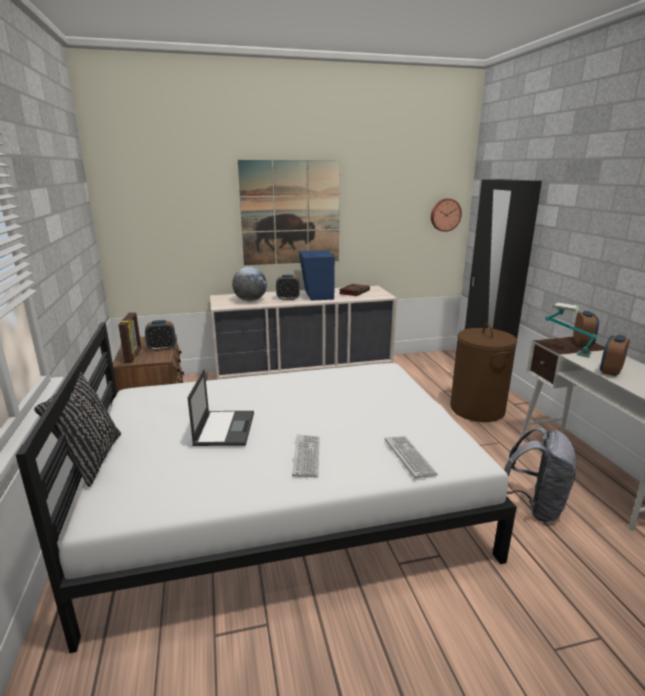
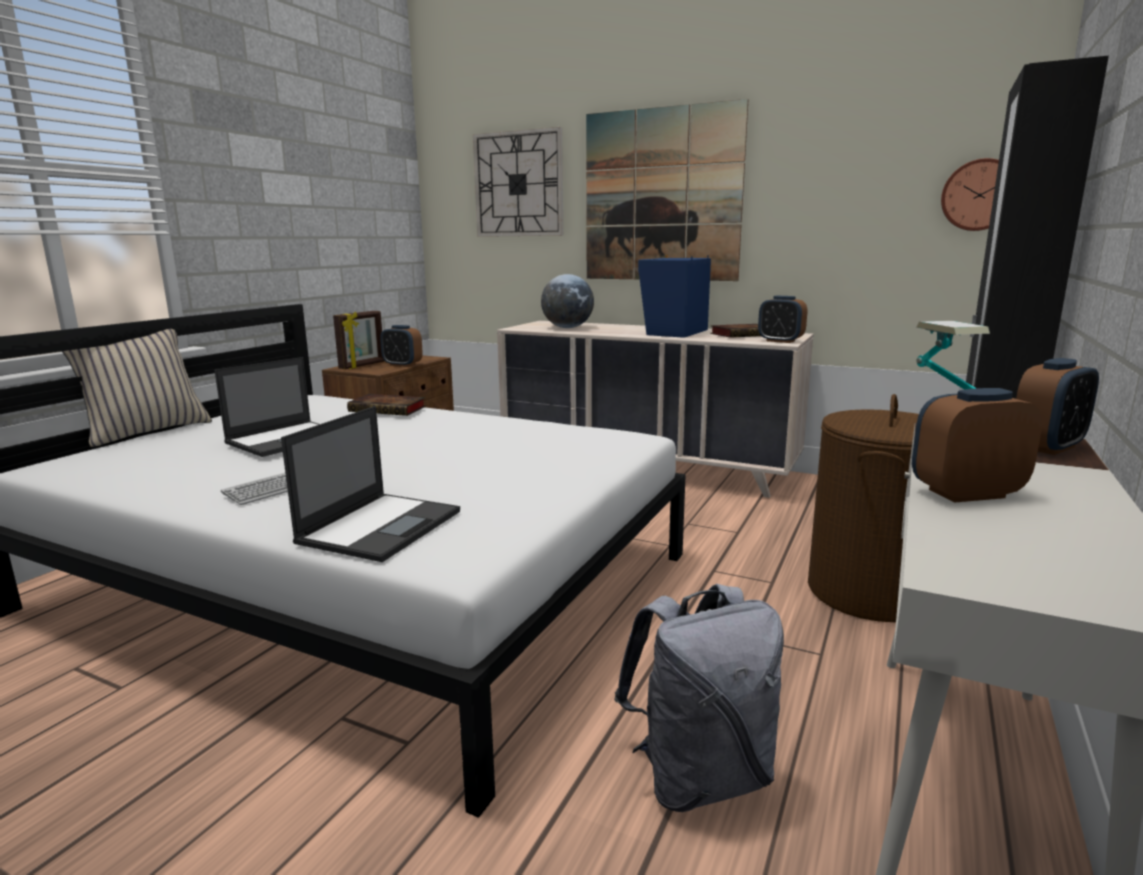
camera: 40 degrees right, 5 degrees down
(90, 459) = (146, 431): black pillow -> beige pillow
(186, 204) = (518, 184): none -> wall clock
(226, 386) = (389, 409): none -> book
(288, 299) = (620, 331): alarm clock -> alarm clock (780, 341)
(409, 457) = (381, 526): keyboard -> laptop

